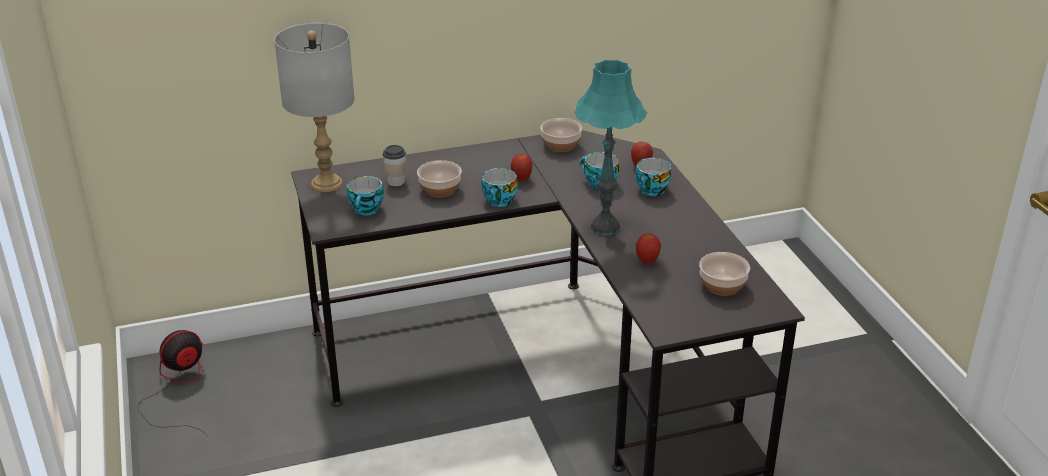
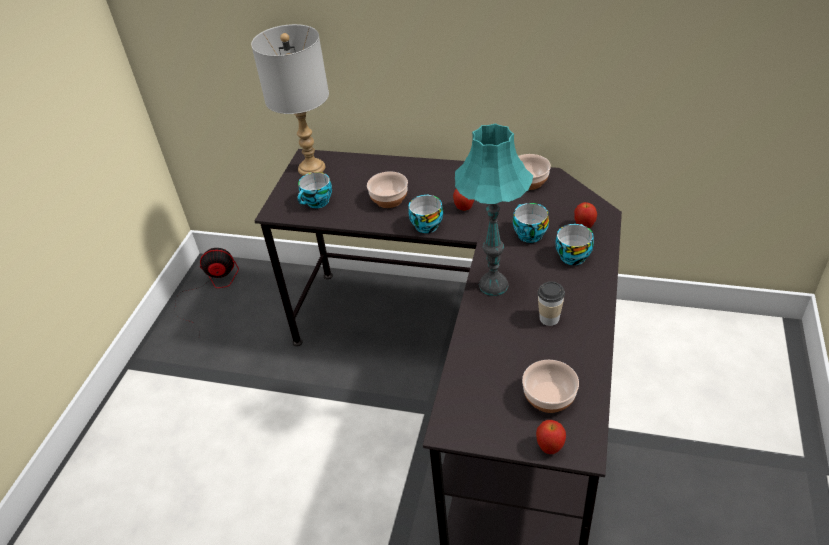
camera: 35 degrees right, 10 degrees up
(396, 181) = (362, 181): cup -> cup (549, 318)
(647, 261) = (499, 339): apple -> apple (550, 448)

